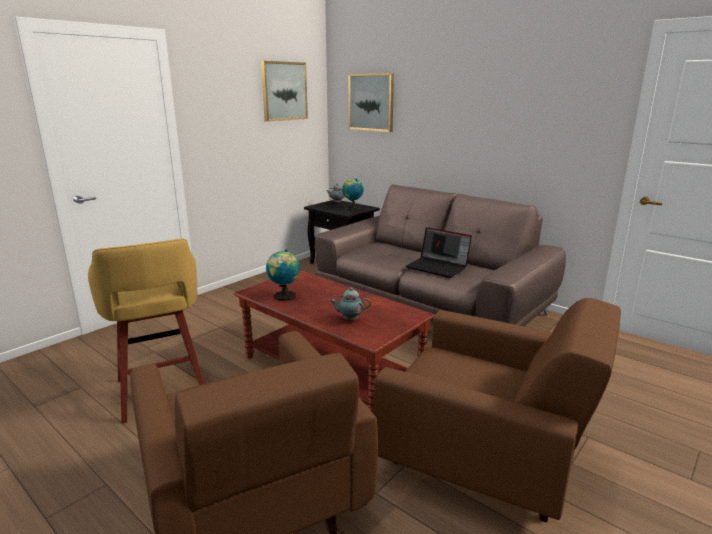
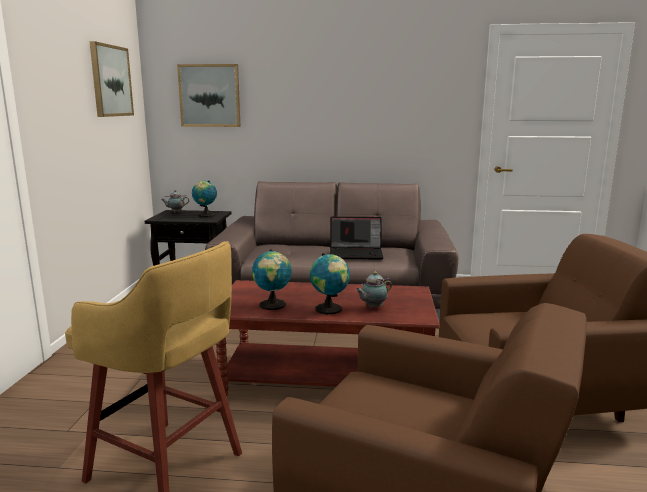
camera: 35 degrees left, 5 degrees down
(316, 311) = (330, 309): none -> globe

